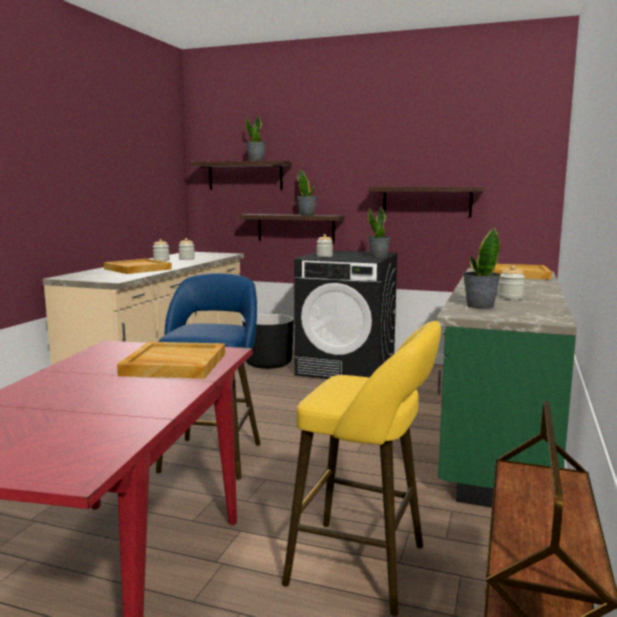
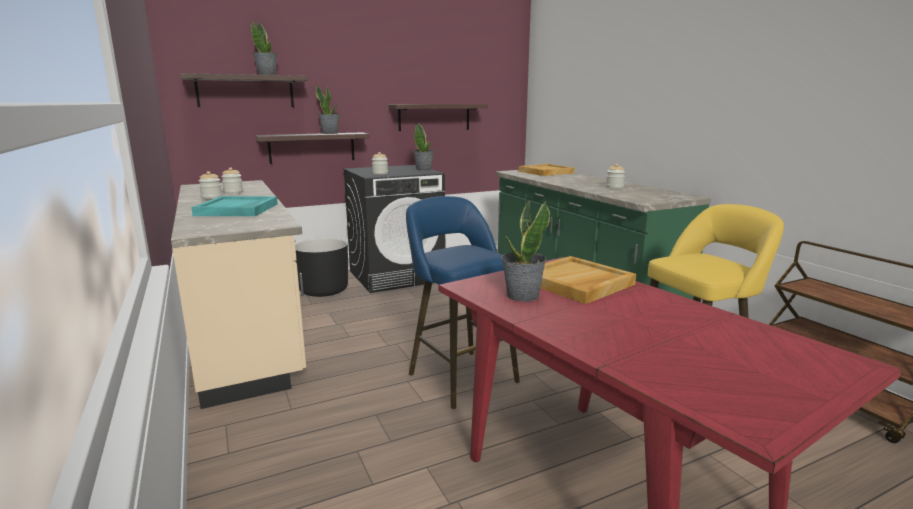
camera: 45 degrees left, 5 degrees up
(137, 269) = (237, 210): beige tray -> turquoise tray
(479, 306) = (629, 195): potted plant -> potted plant (522, 296)

